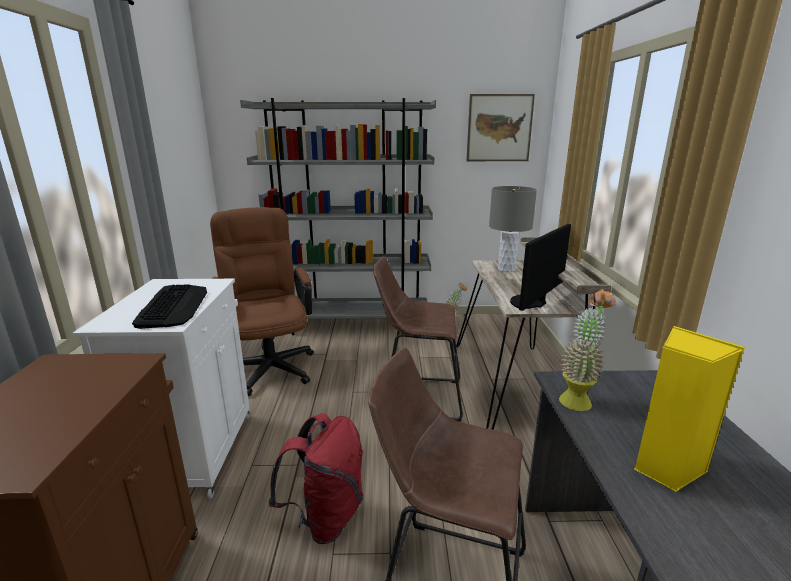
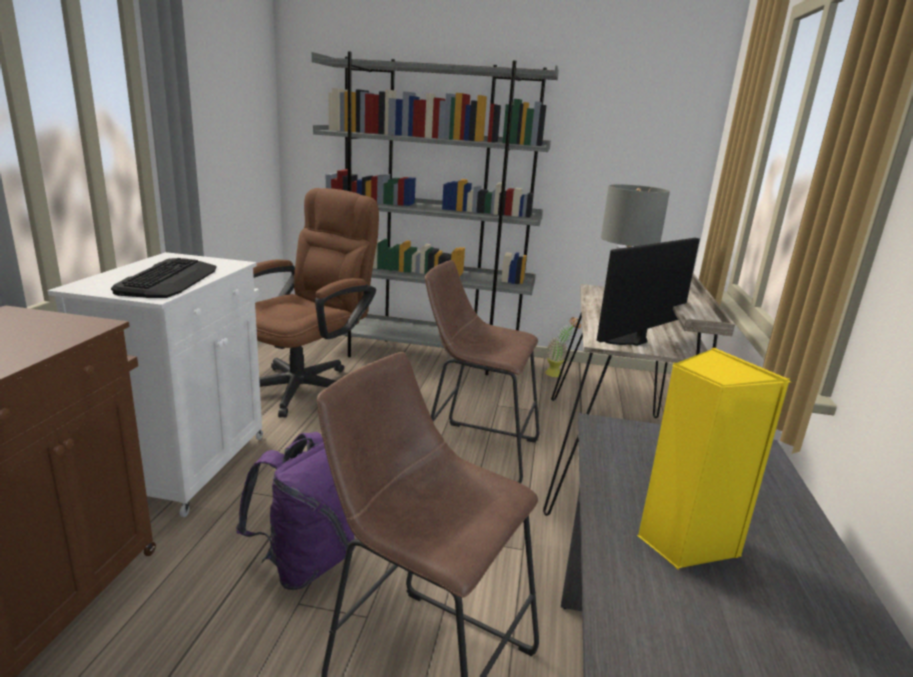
camera: 10 degrees right, 0 degrees up
(270, 364) = (308, 385): brown office chair -> brown office chair turned 45 degrees clockwise
(325, 517) = (306, 562): red backpack -> purple backpack
(499, 128) = (650, 112): picture -> none
(578, 398) = (617, 449): potted plant -> none

